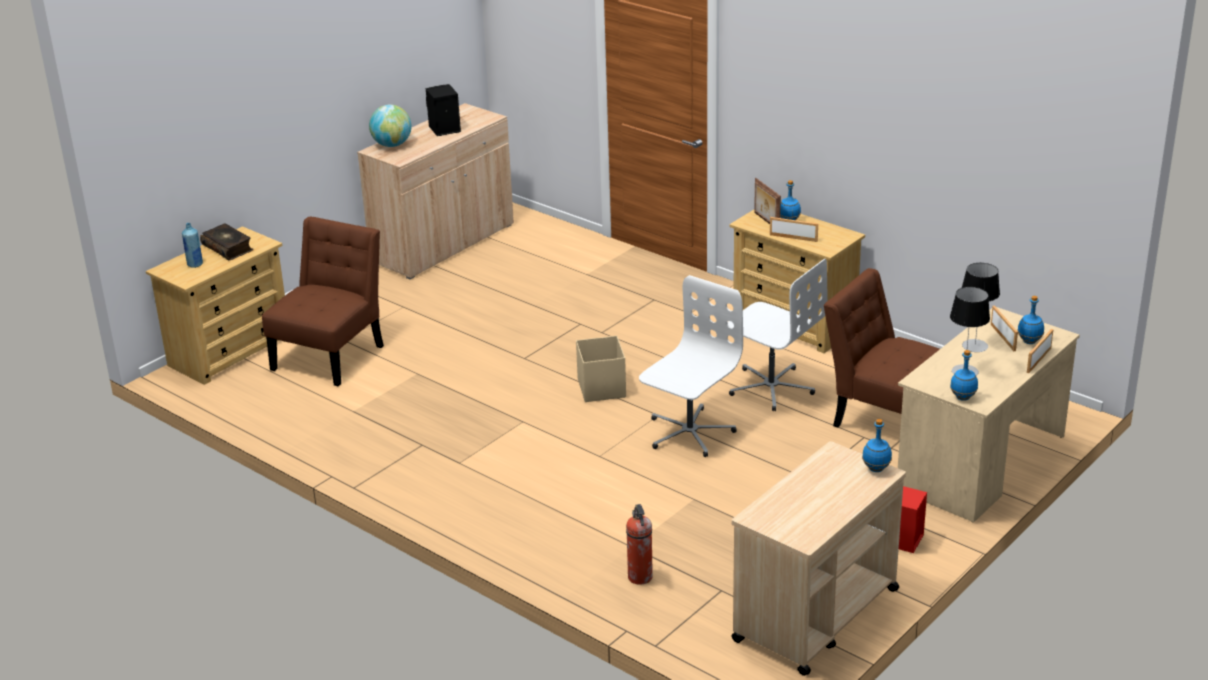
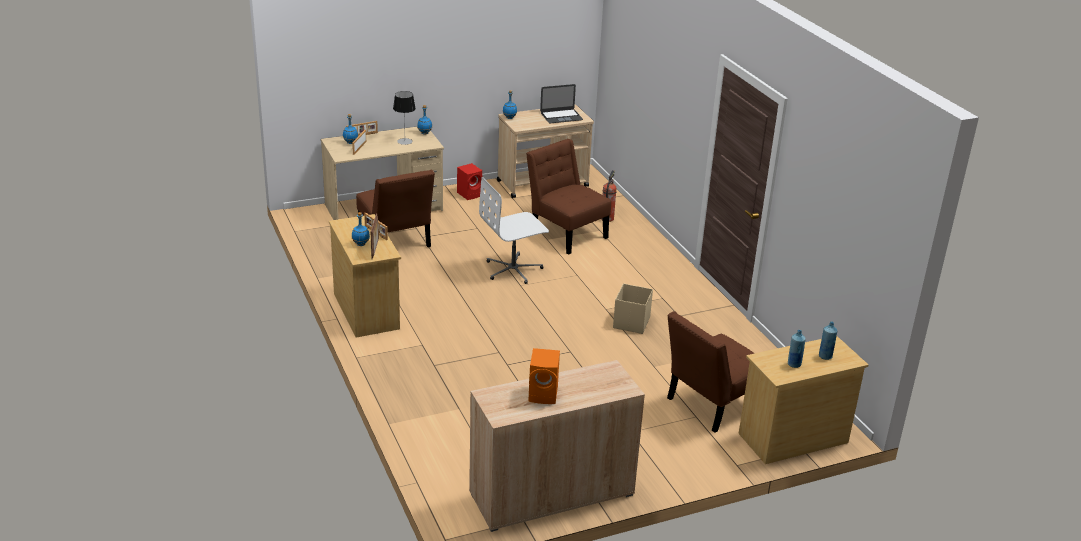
camera: 155 degrees left, 0 degrees up
(228, 248) = (794, 364): book -> blue bottle
(392, 145) = (607, 390): globe -> none
(443, 129) = (544, 394): black speaker -> orange speaker
(602, 388) = (537, 312): beige storage box -> beige storage box (631, 323)
(677, 520) = (566, 233): none -> brown chair
(771, 387) = (435, 278): white office chair -> none
(797, 508) = (561, 116): none -> laptop
(975, 345) = (379, 149): table lamp -> none

